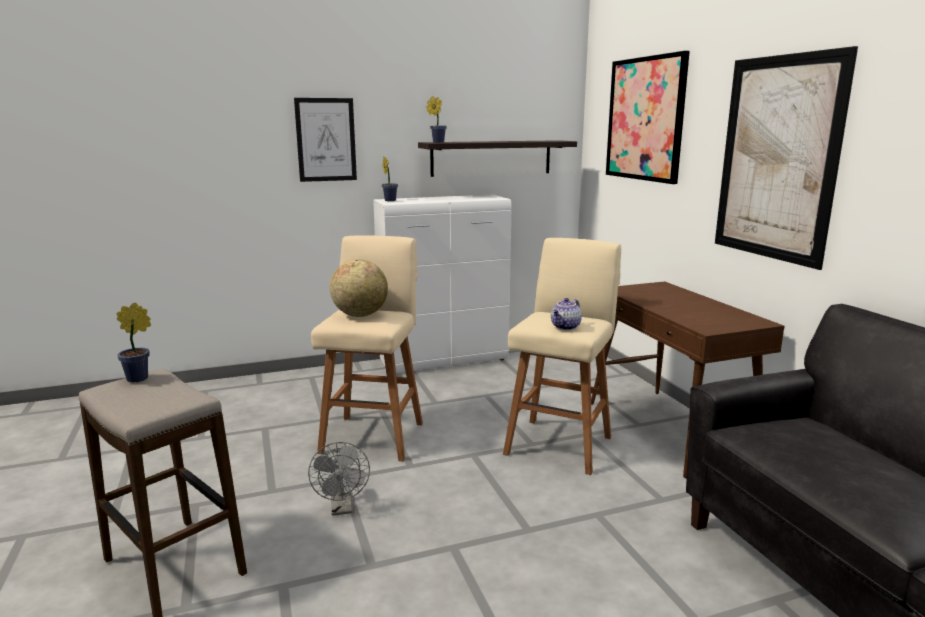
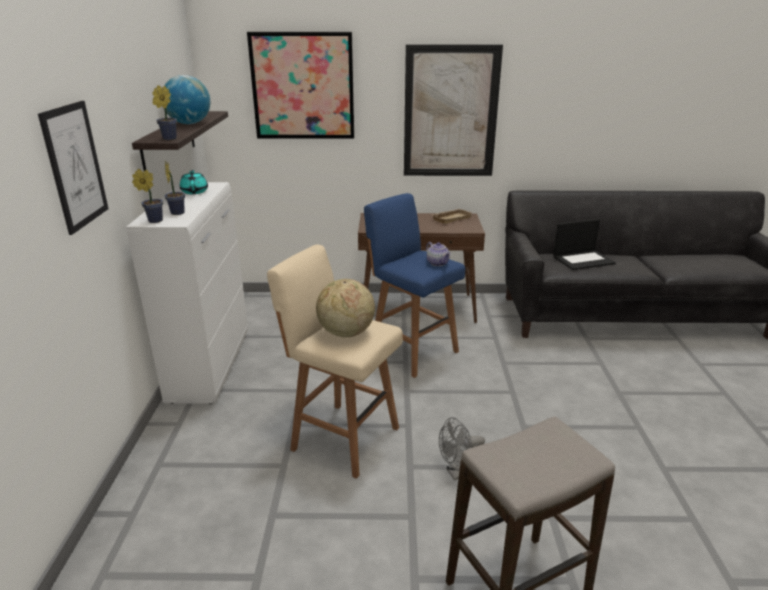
camera: 70 degrees left, 10 degrees up
(140, 378) = (496, 462): potted plant -> potted plant (178, 212)
(342, 508) = (458, 473): grey fan -> grey fan turned 150 degrees clockwise
(470, 198) = (195, 191): none -> turquoise teapot
(502, 141) = (189, 123): none -> globe
(560, 443) = (411, 351): beige stool -> blue stool
(730, 315) = (451, 218): none -> beige tray
(833, 451) = (583, 260): none -> laptop

